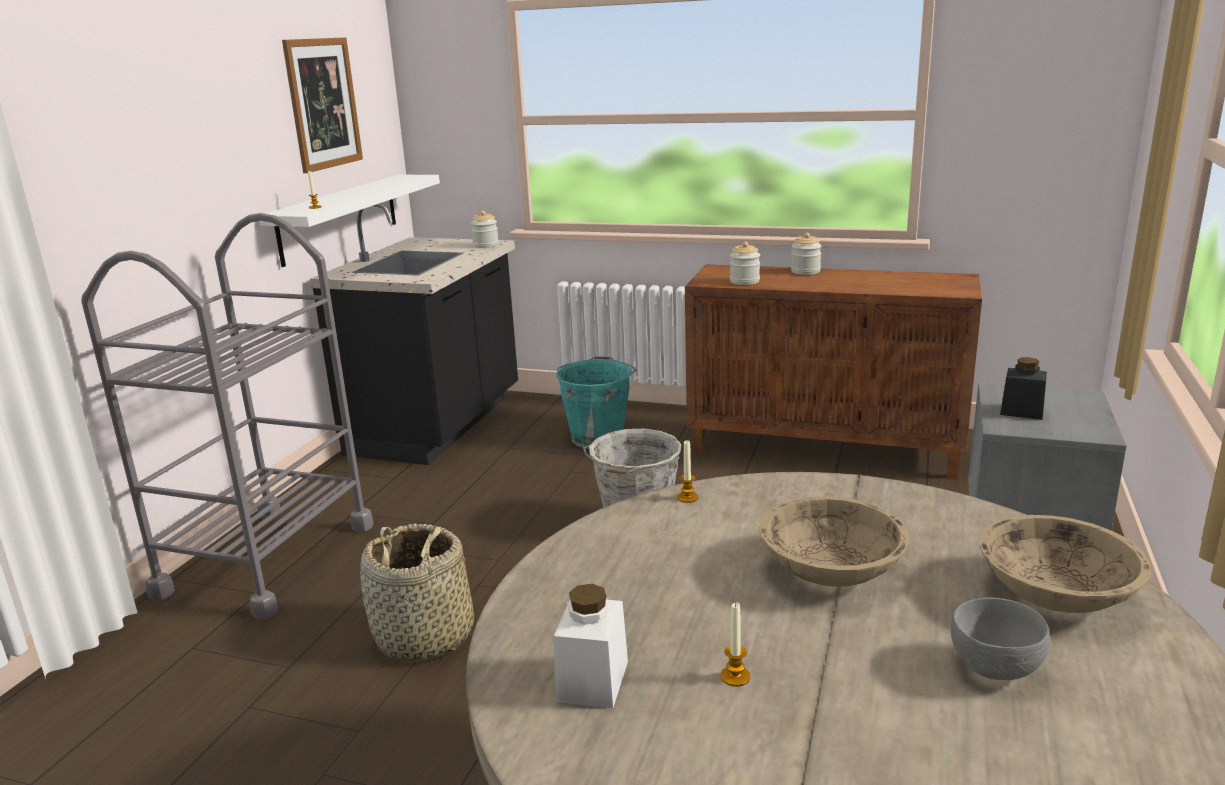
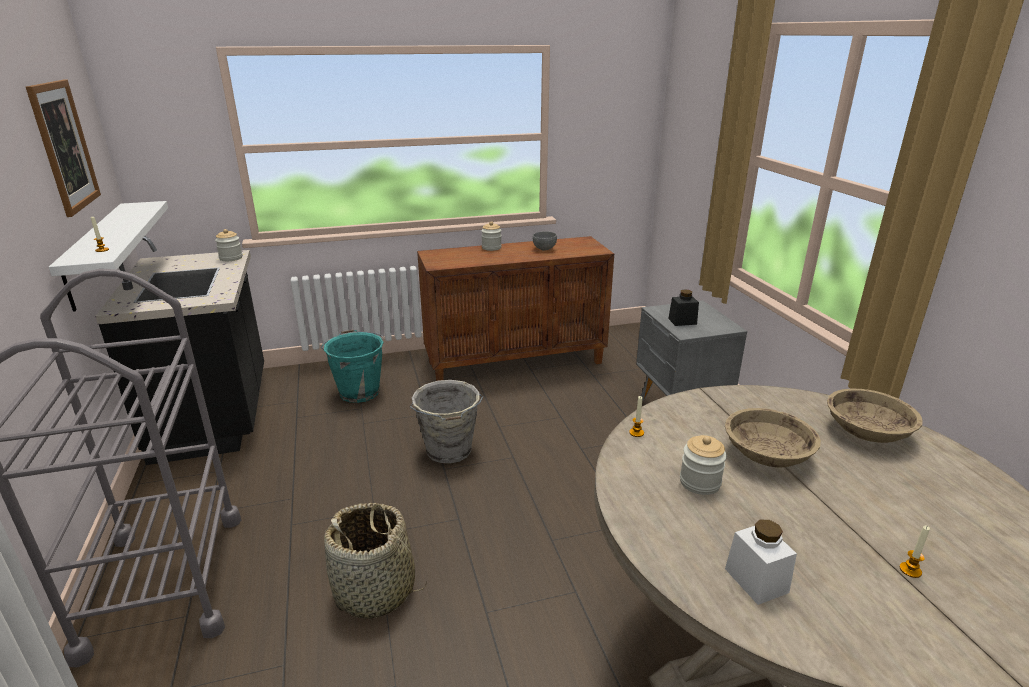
camera: 35 degrees left, 5 degrees up
(735, 677) = (813, 542): candle -> candle (910, 570)
(744, 281) = (463, 261): jar -> jar (700, 482)
(996, 669) = (899, 484): grey bowl -> grey bowl (544, 249)

